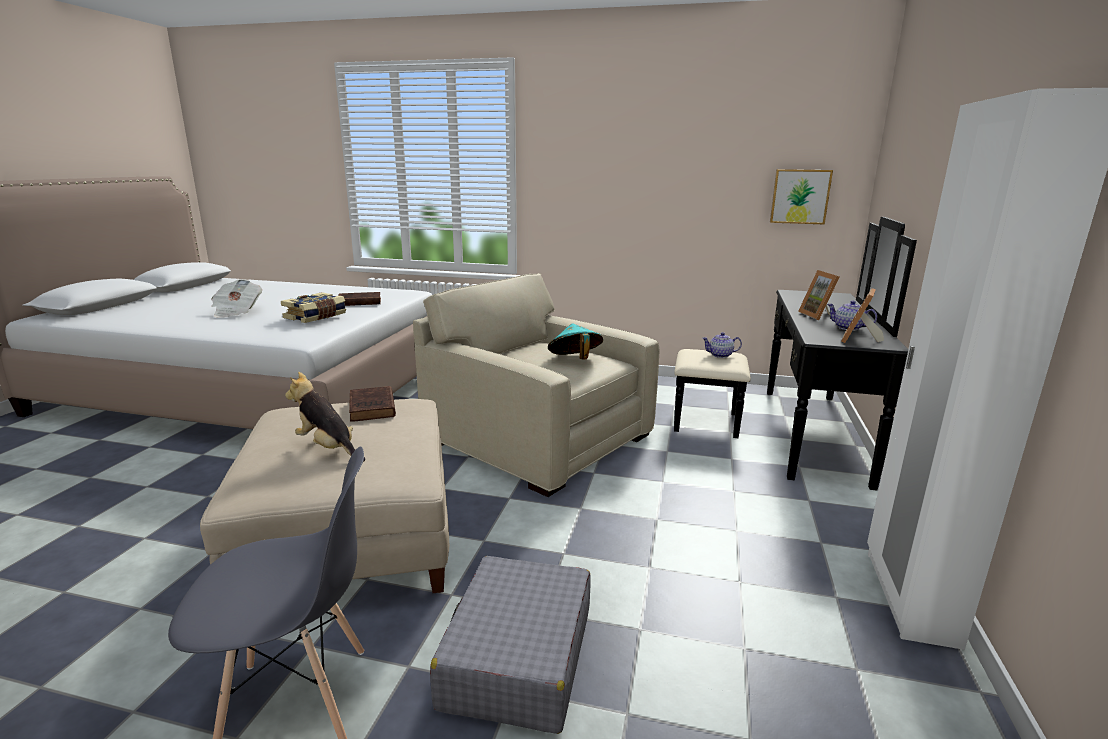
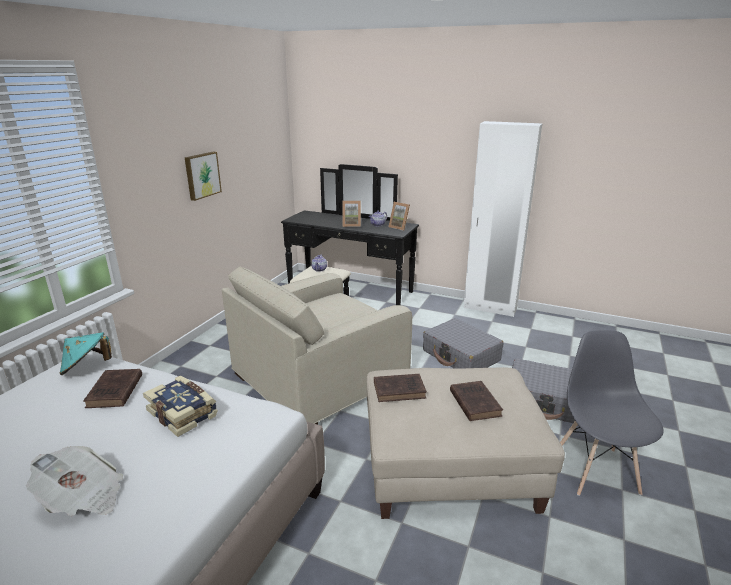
camera: 80 degrees left, 5 degrees up
(328, 448) = (474, 402): plush toy -> brown book
(575, 360) = (338, 305): turquoise hat -> turquoise hat (86, 367)
(647, 549) = (461, 356): none -> grey suitcase
(800, 196) = (269, 159): picture -> picture (202, 175)

